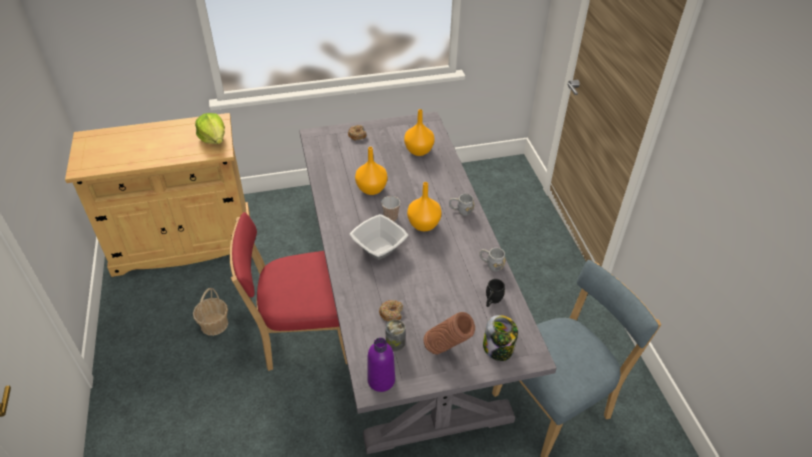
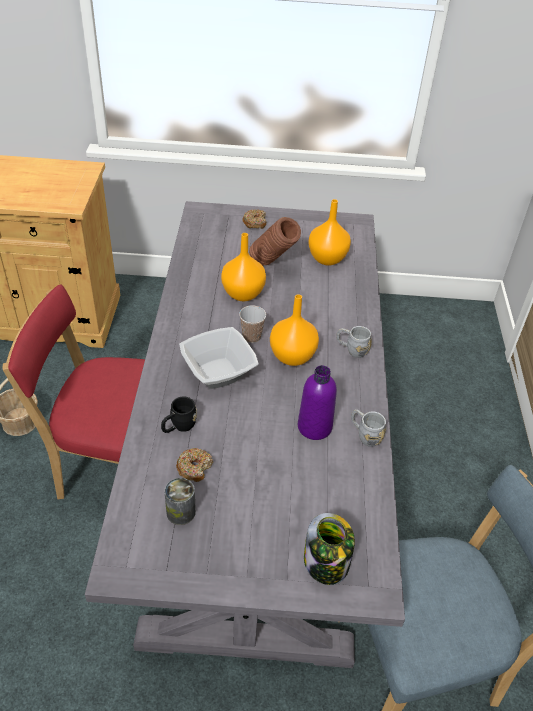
camera: 15 degrees right, 0 degrees up
(214, 138) = (69, 188): lettuce -> none
(381, 380) = (136, 562): purple bottle -> purple bottle (314, 427)
(447, 350) = (250, 543): brown vase -> brown vase (273, 265)
(492, 301) = (345, 488): black mug -> black mug (179, 427)

